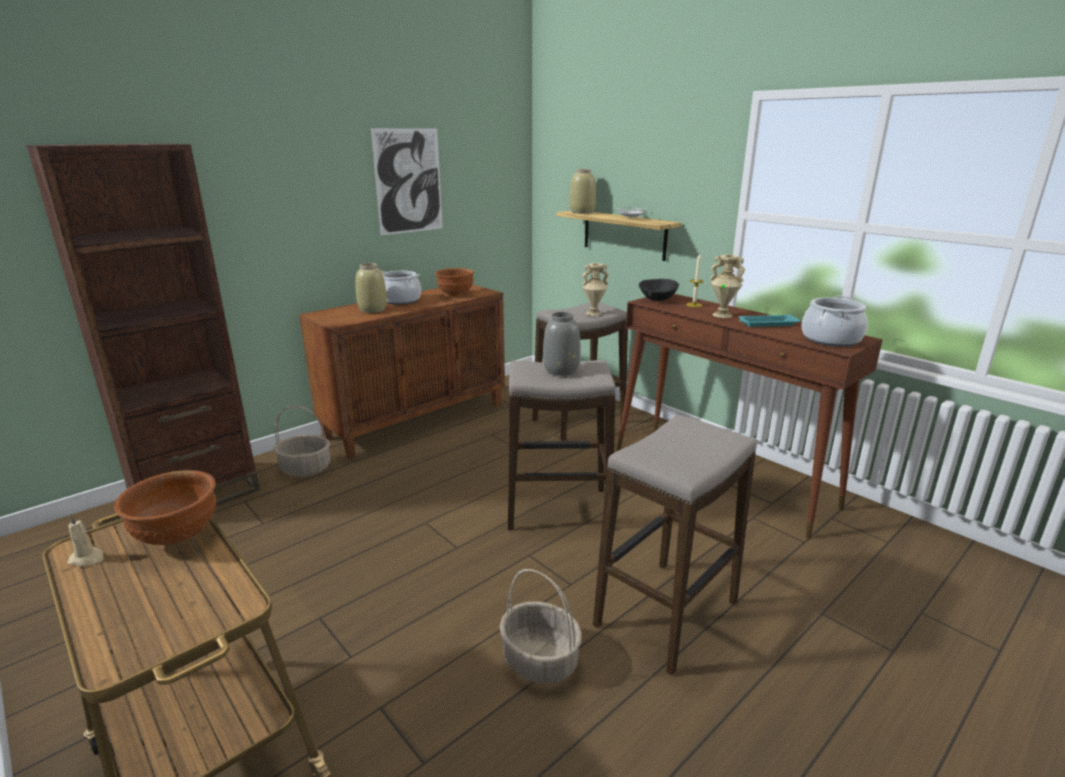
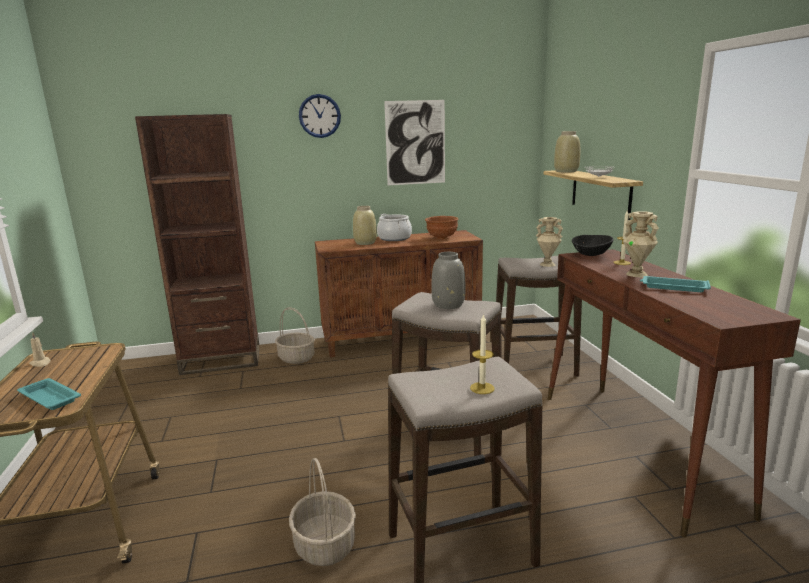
camera: 30 degrees right, 5 degrees down
(176, 536) = (88, 362): brown bowl -> none
(194, 599) = (49, 398): none -> turquoise tray
(292, 146) = (319, 116): none -> wall clock
(709, 448) = (482, 388): none -> candle
(831, 339) = (726, 310): cooking pot -> none

